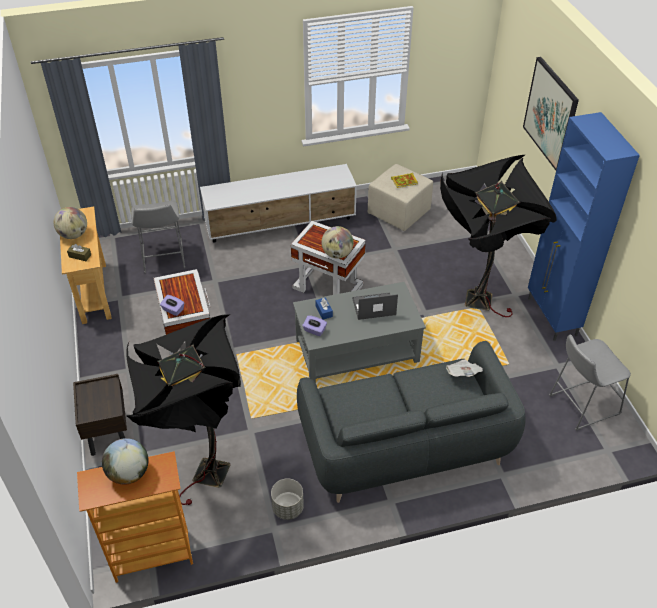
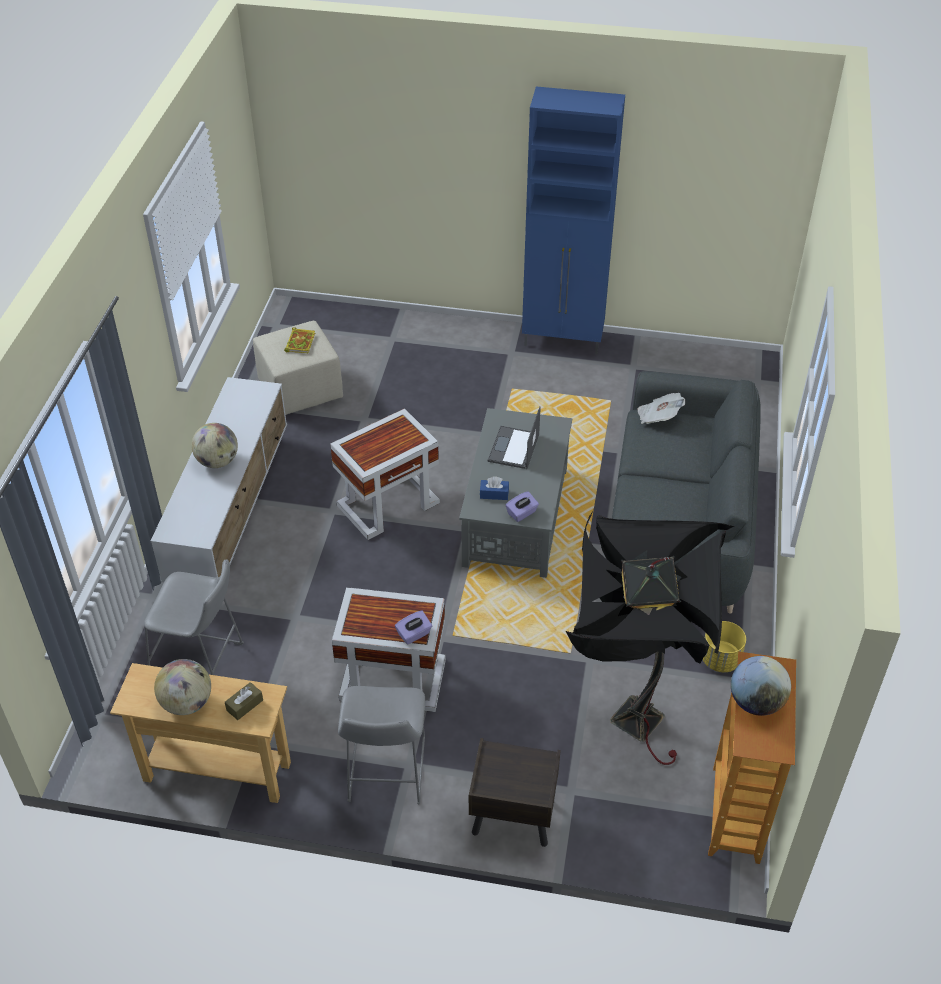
camera: 65 degrees left, 0 degrees up
(287, 508) = (720, 660): grey planter -> yellow planter
(337, 254) = (414, 441): globe -> globe (217, 461)
(476, 306) = (509, 389): black floor lamp -> none
(551, 114) = (429, 138): picture -> none
(580, 405) = (694, 374): grey stool -> grey stool (385, 774)

